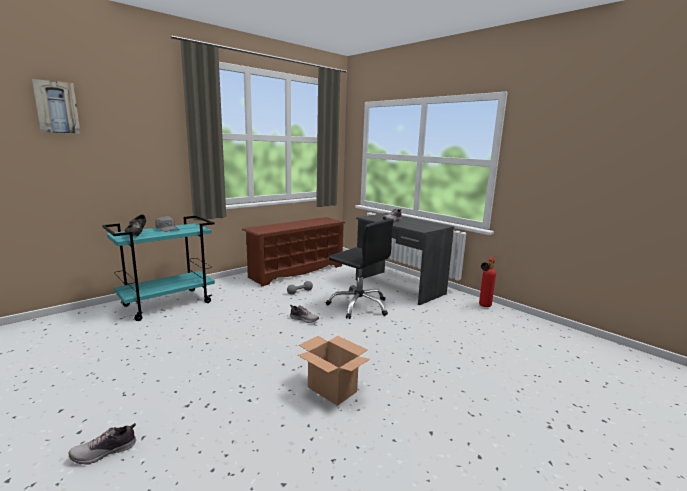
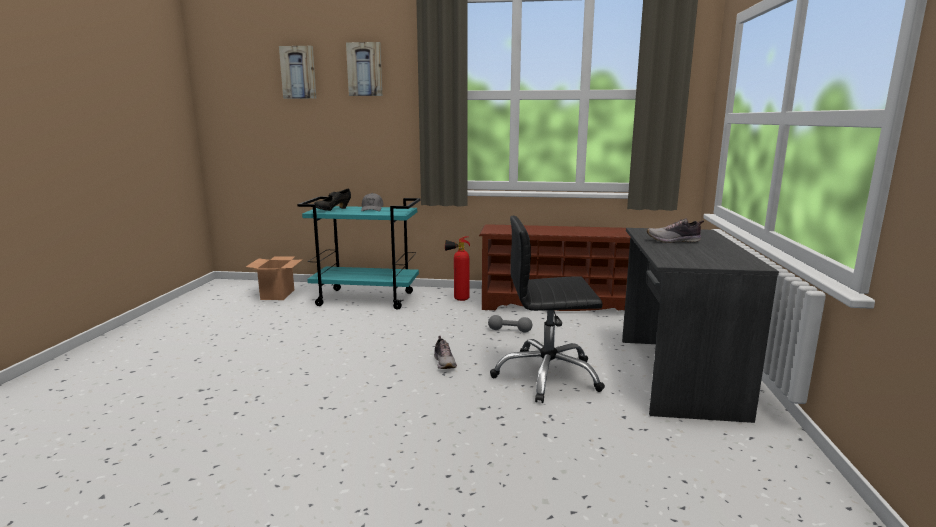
camera: 50 degrees right, 0 degrees up
(105, 452) = (111, 393): shoe -> none
(130, 110) = (365, 69): none -> picture
(331, 389) = (304, 448): cardboard box -> cardboard box (277, 294)
(359, 306) = (547, 376): black office chair -> black office chair turned 90 degrees clockwise
(483, 306) = (796, 480): fire extinguisher -> fire extinguisher (457, 299)

